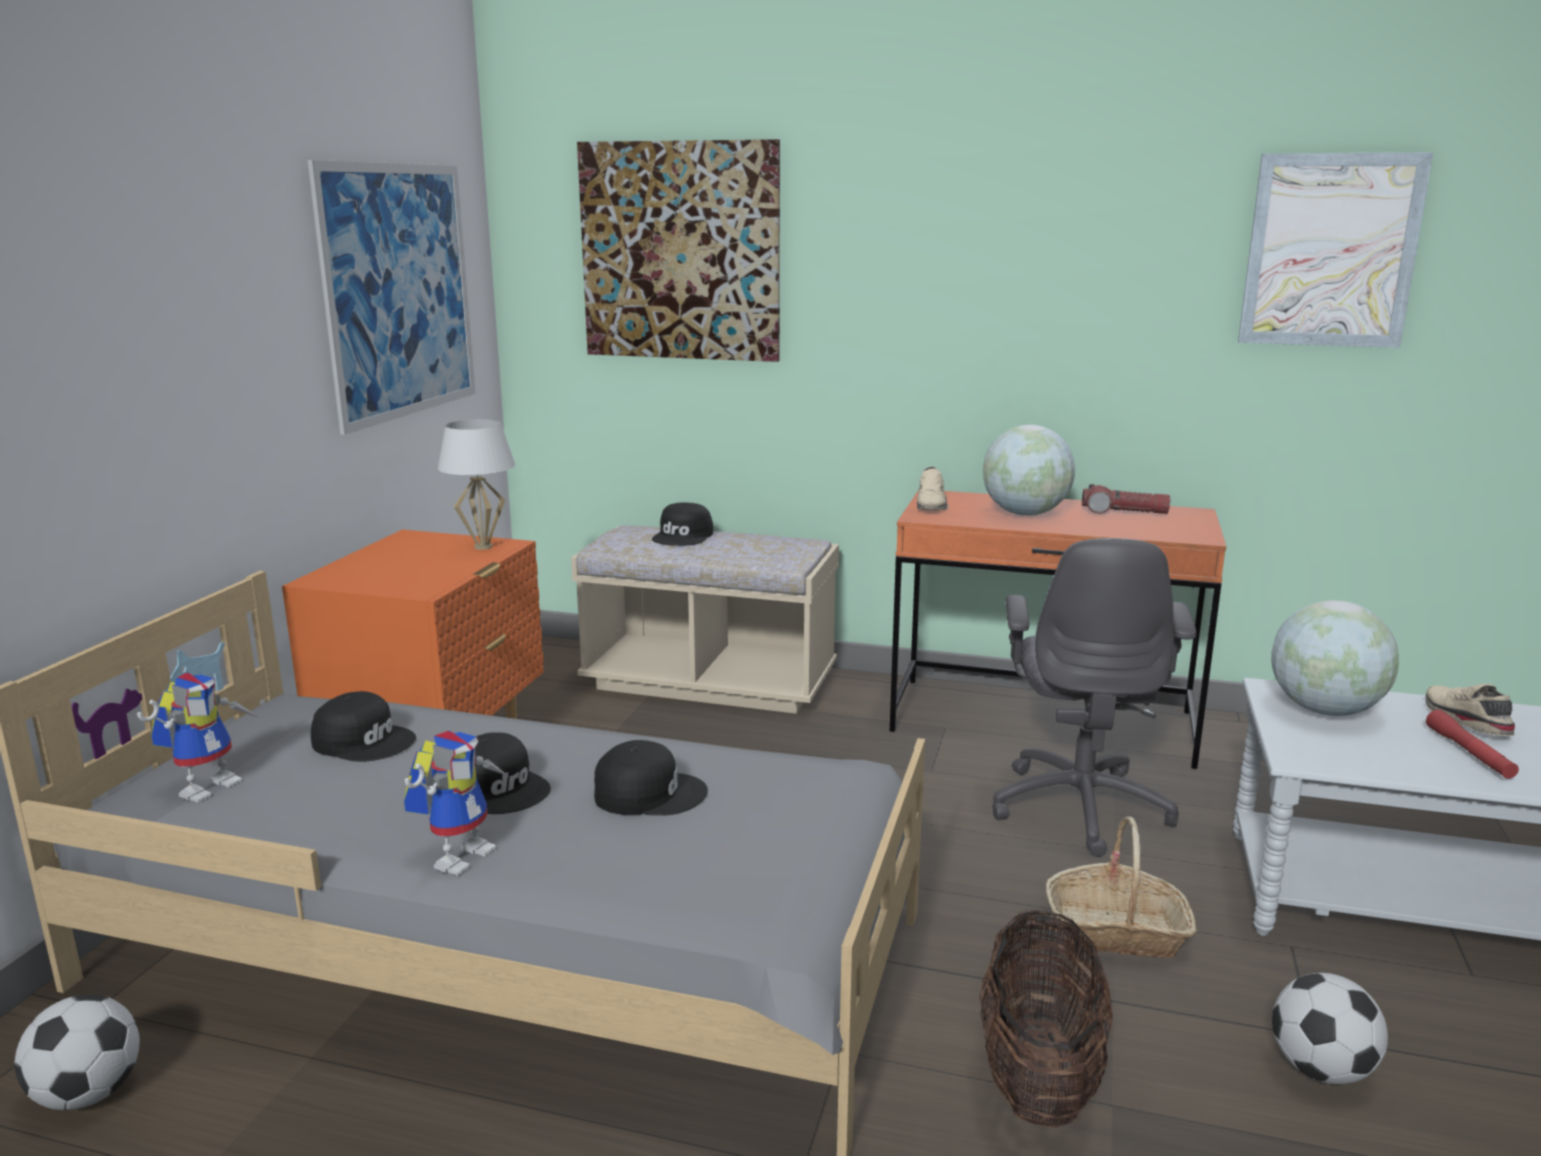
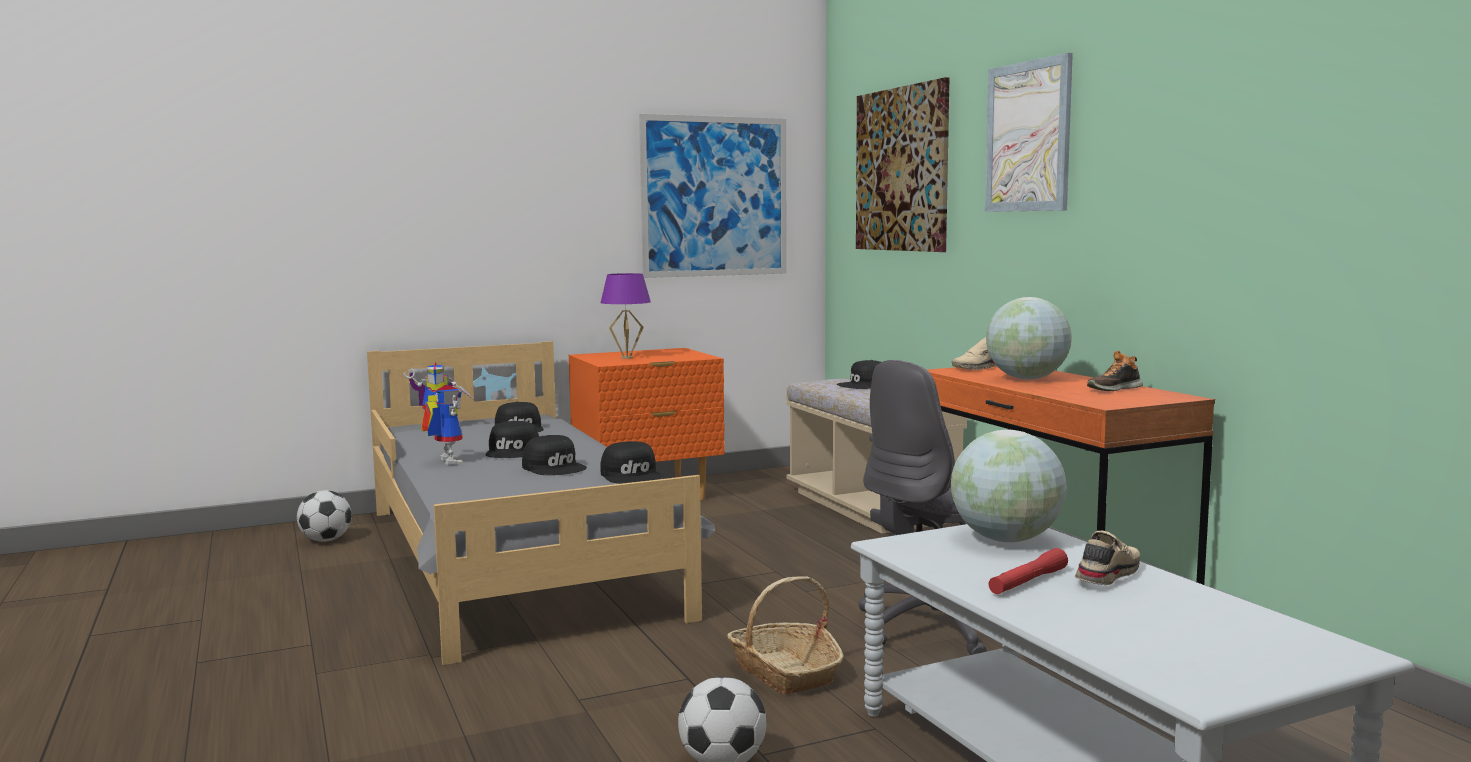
camera: 50 degrees right, 10 degrees down
(405, 571) = (627, 357): none -> purple table lamp
(461, 853) = (445, 461): toy robot -> toy robot turned 105 degrees counterclockwise
(482, 547) = (690, 356): white table lamp -> none
(773, 764) = (632, 475): none -> black cap
(1039, 1075) = (586, 687): basket -> none
(1124, 512) = (1113, 389): flashlight -> shoe
(1330, 251) = (1312, 123): picture -> picture (1028, 137)

